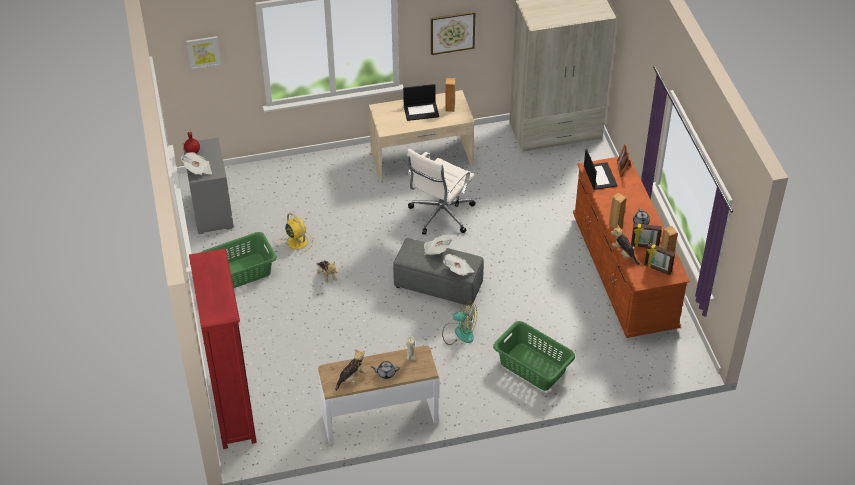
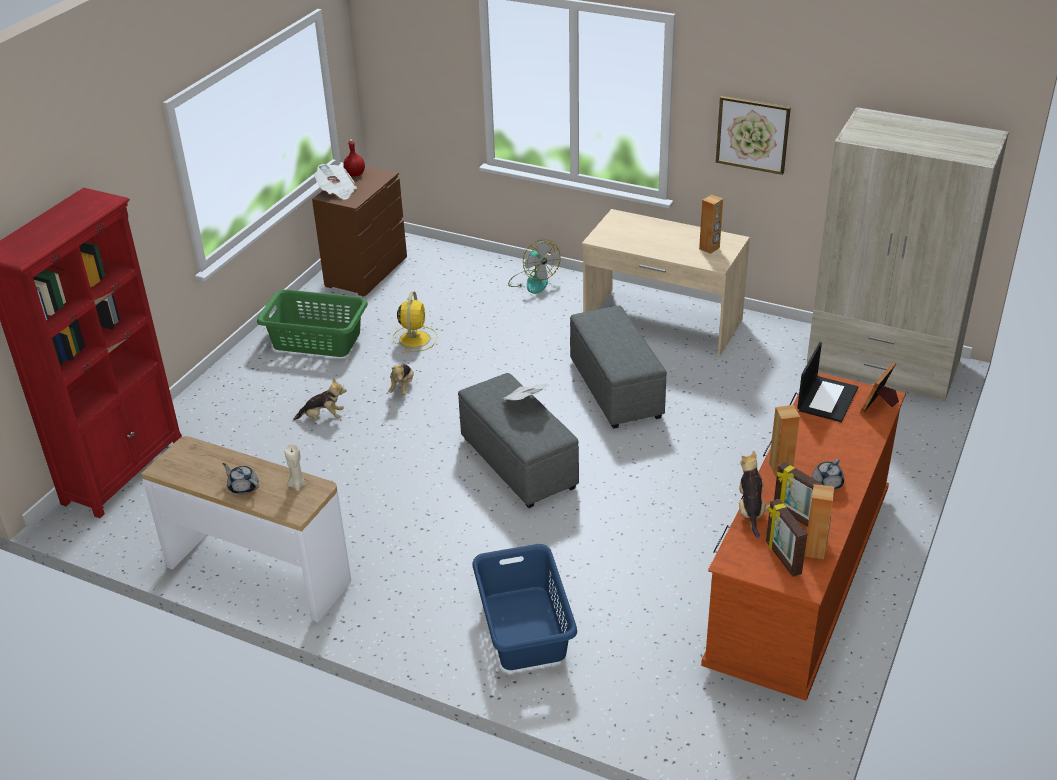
camera: 40 degrees right, 10 degrees down
(203, 52) = (412, 46): picture -> none
(212, 211) = (366, 272): grey dresser -> brown dresser
(352, 378) = (198, 470): plush toy -> plush toy (323, 417)
(421, 111) = (668, 237): laptop -> none
(440, 215) = (615, 388): white office chair -> grey ottoman
(458, 271) = (524, 437): newspaper -> none
(459, 332) = (478, 530): fan -> fan (533, 281)
(532, 366) = (525, 627): green laundry basket -> blue laundry basket

